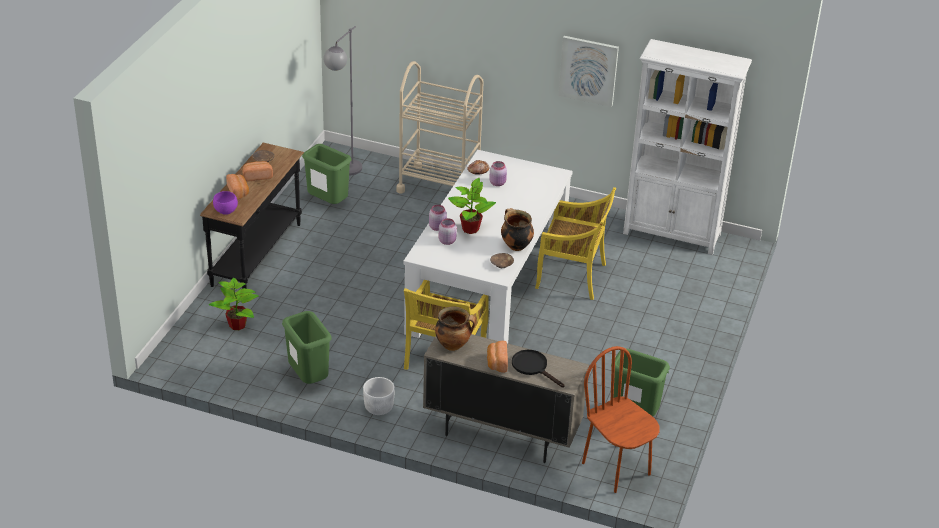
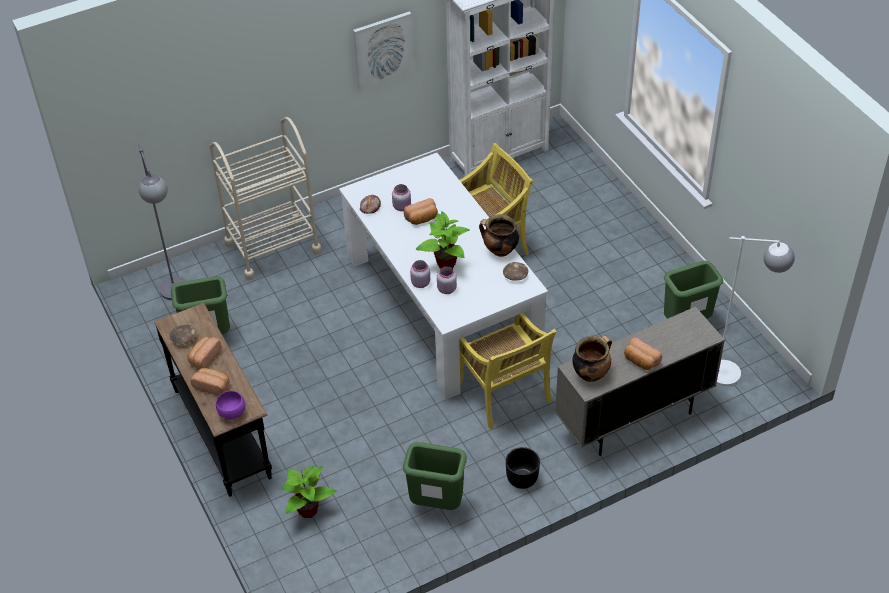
camera: 45 degrees left, 10 degrees up
(378, 408) = (522, 478): white planter -> black planter
(498, 197) = (422, 219): none -> bread
(533, 367) = (668, 342): black frying pan -> none
(616, 468) = (736, 374): brown chair -> white floor lamp

